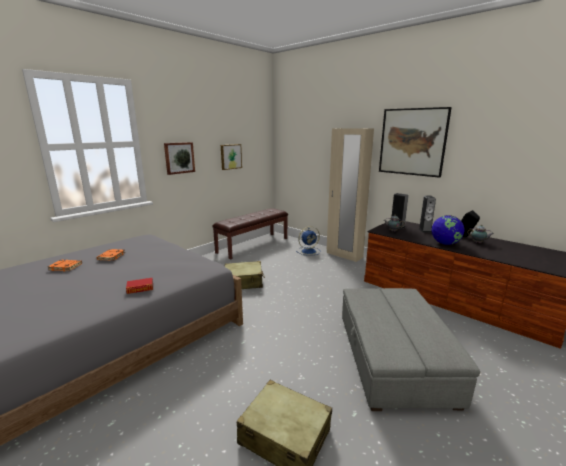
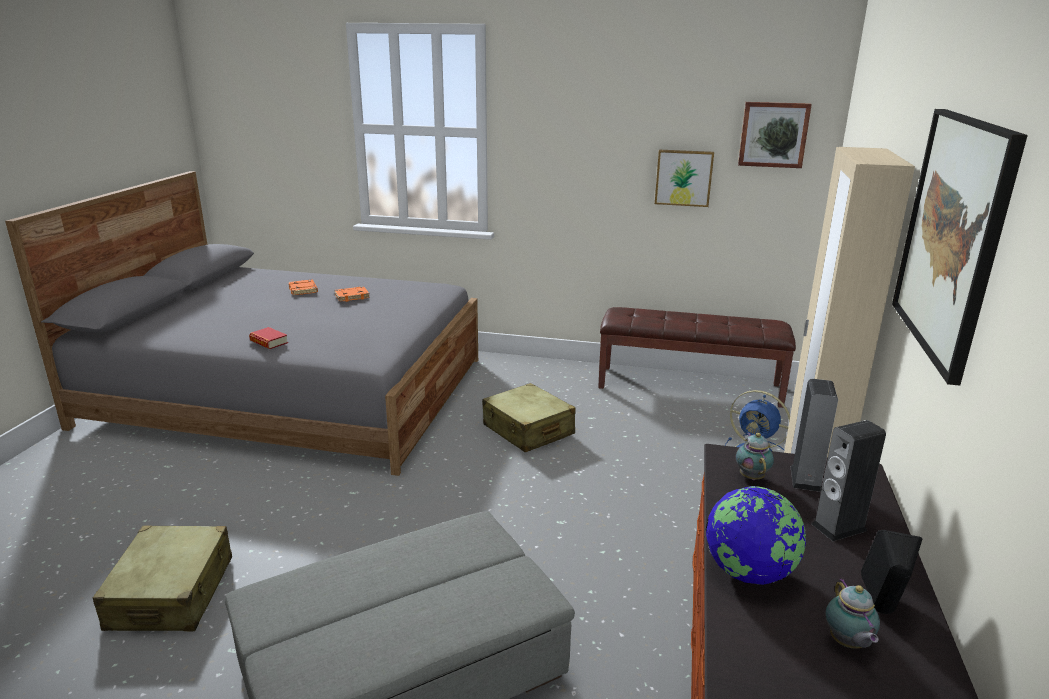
camera: 60 degrees right, 5 degrees up
(179, 158) = (557, 165): picture -> picture (773, 134)

